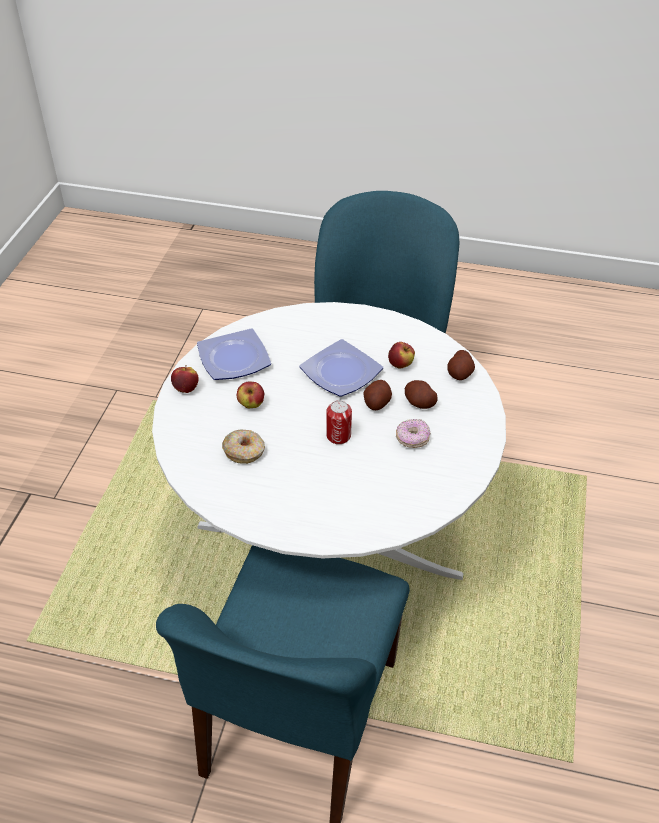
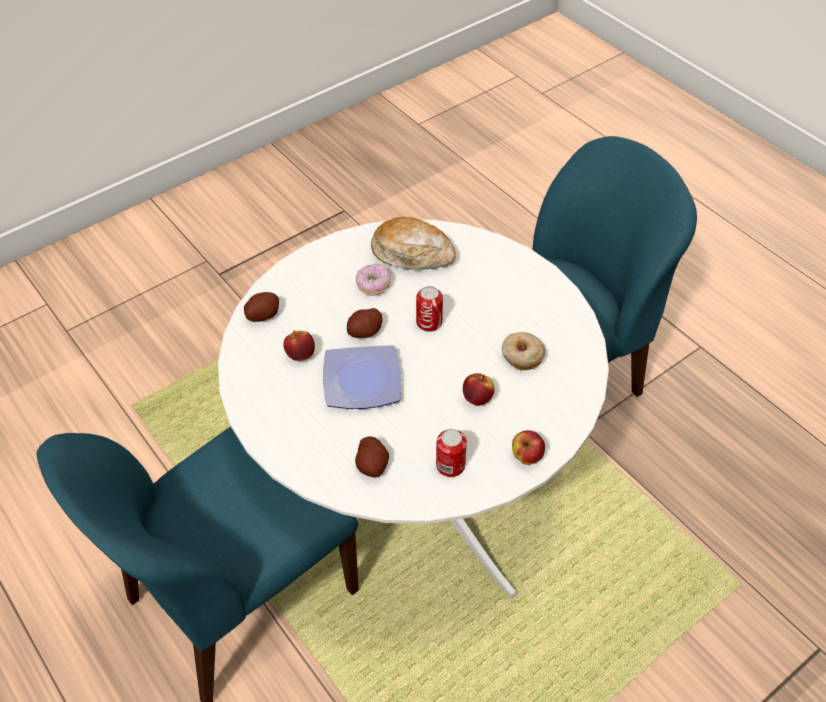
camera: 140 degrees left, 5 degrees up
(232, 358) = (450, 465): plate -> can
(414, 484) = (412, 253): none -> bread
(419, 403) = (330, 310): potato -> potato (372, 465)

